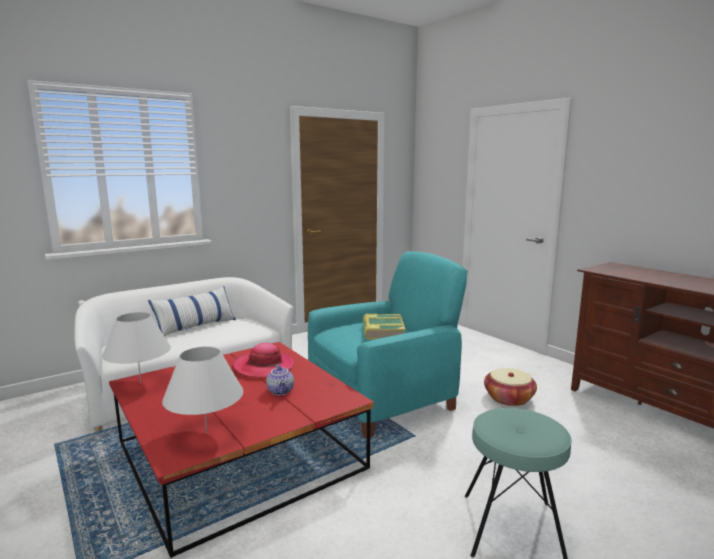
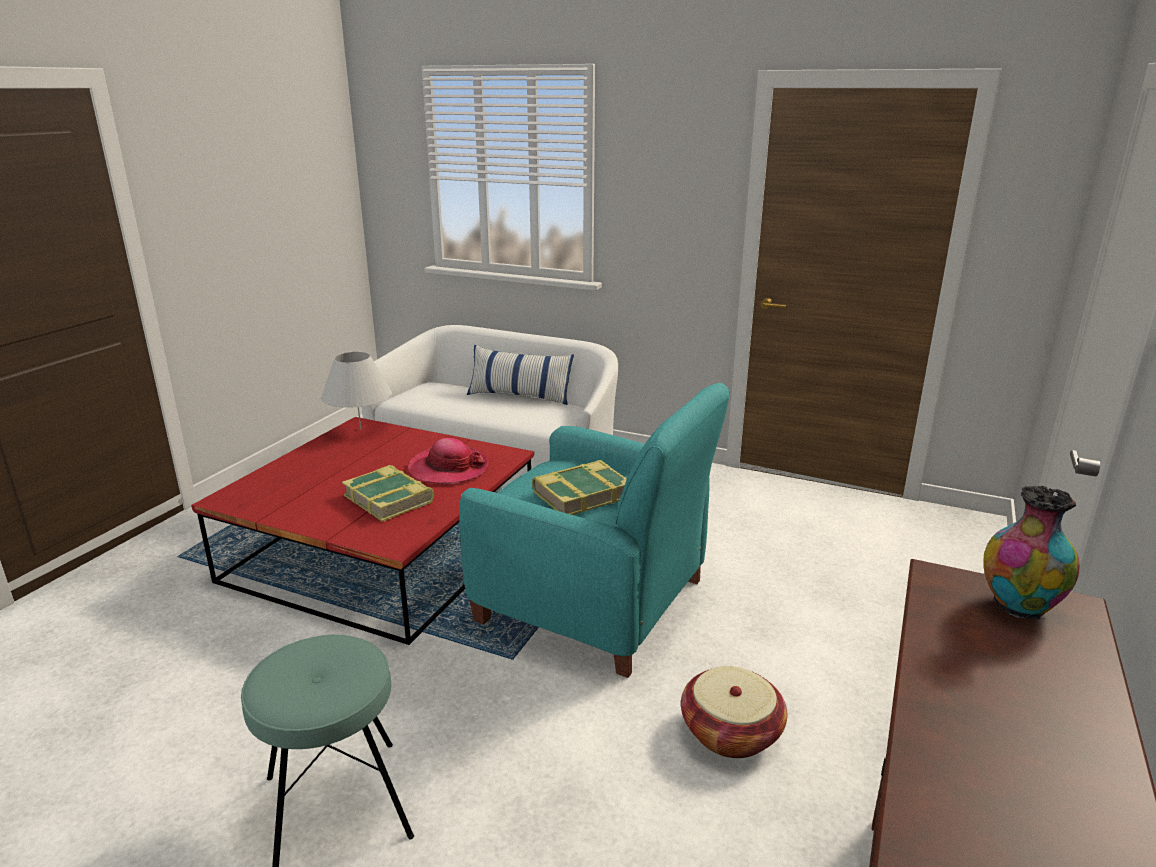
camera: 60 degrees right, 10 degrees up
(206, 433) = (274, 495): white table lamp -> none
(281, 391) = (389, 499): teapot -> book
(613, 267) = (1019, 605): none -> vase

